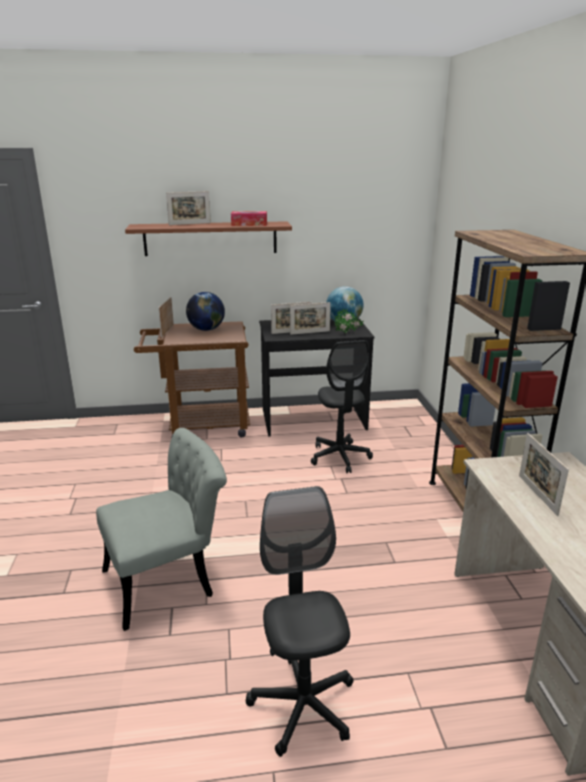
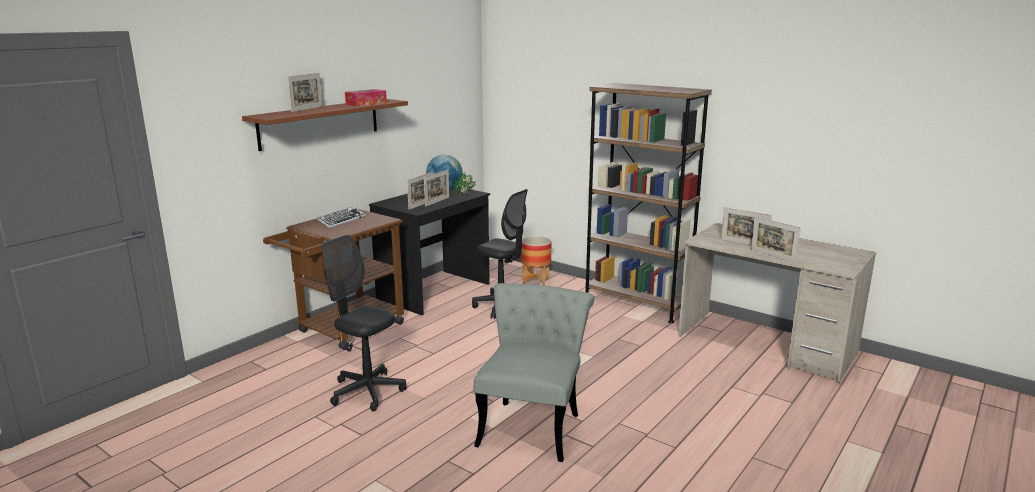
camera: 45 degrees left, 5 degrees down
(167, 330) = (307, 230): picture frame -> picture frame (772, 256)
(206, 329) = (341, 220): globe -> keyboard
(303, 705) = (716, 427): black office chair -> black office chair (367, 392)
(413, 444) = (535, 281): none -> planter

